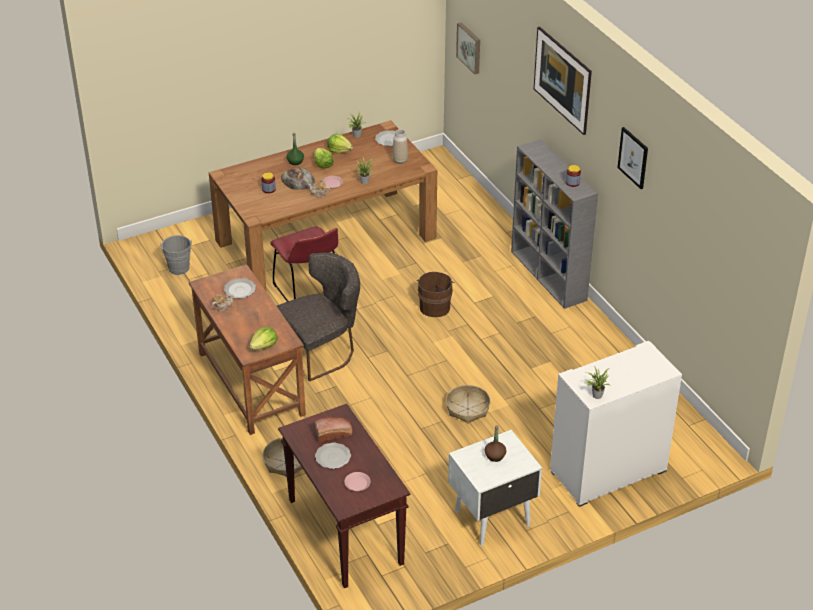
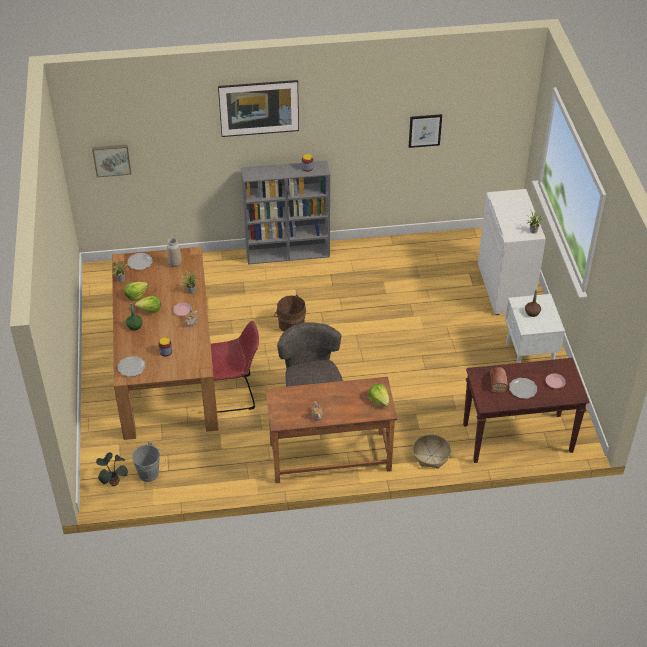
camera: 70 degrees left, 5 degrees up
(161, 250) = (113, 481): none -> potted plant
(239, 289) = (298, 400): plate -> plate (131, 367)
(297, 180) = (163, 330): bread -> none
(467, 409) = (415, 338): basket -> none
(633, 157) = (363, 110): picture -> picture (425, 130)

